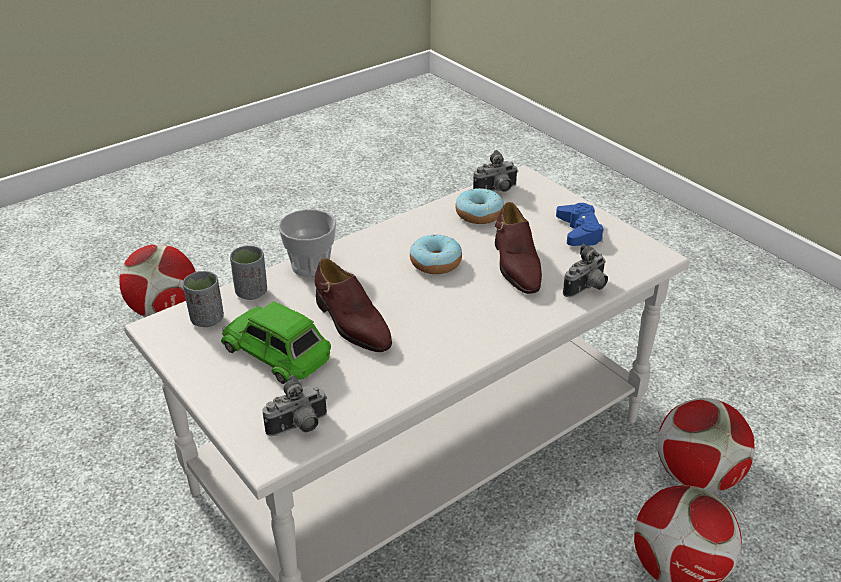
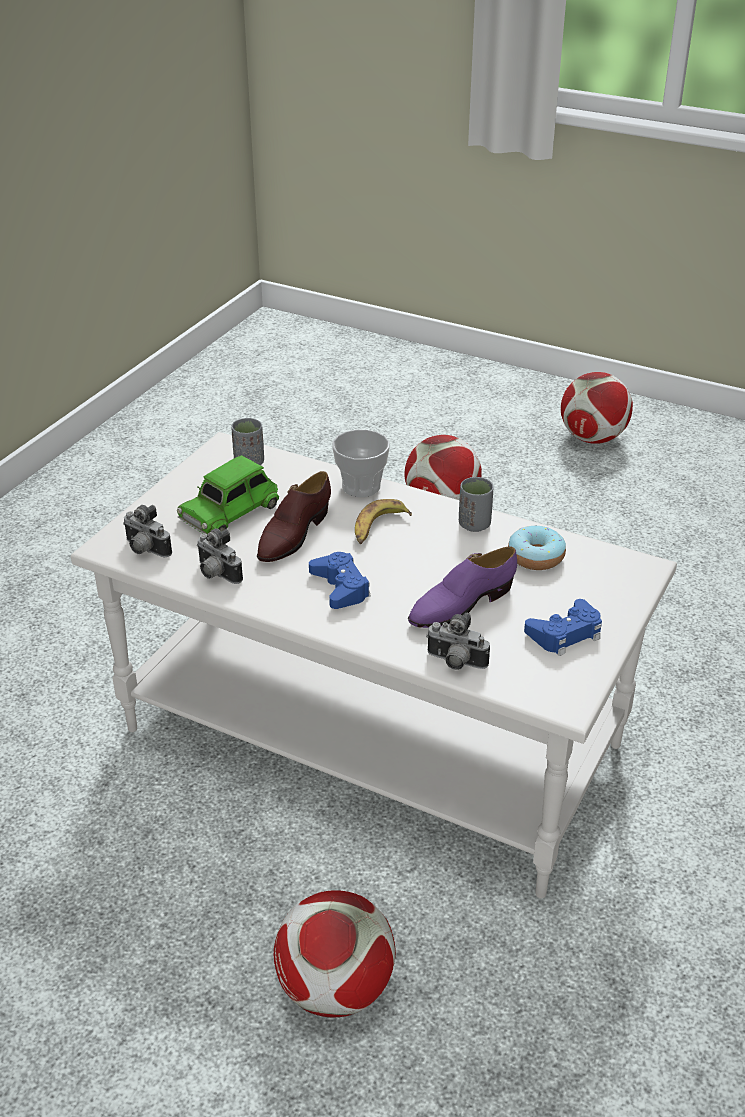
camera: 65 degrees right, 0 degrees up
(251, 292) = (299, 471): grey cup -> grey cup (474, 525)
(278, 352) = (230, 510): green toy car -> green toy car turned 150 degrees counterclockwise
(381, 274) = (378, 528): none -> banana
(435, 263) = (423, 553): donut -> none
(452, 318) = (340, 587): none -> blue game controller
(496, 191) = (594, 556): camera -> camera (216, 574)
(516, 265) = (461, 604): brown shoe -> purple shoe
(697, 476) = (490, 980): football -> football (592, 438)

